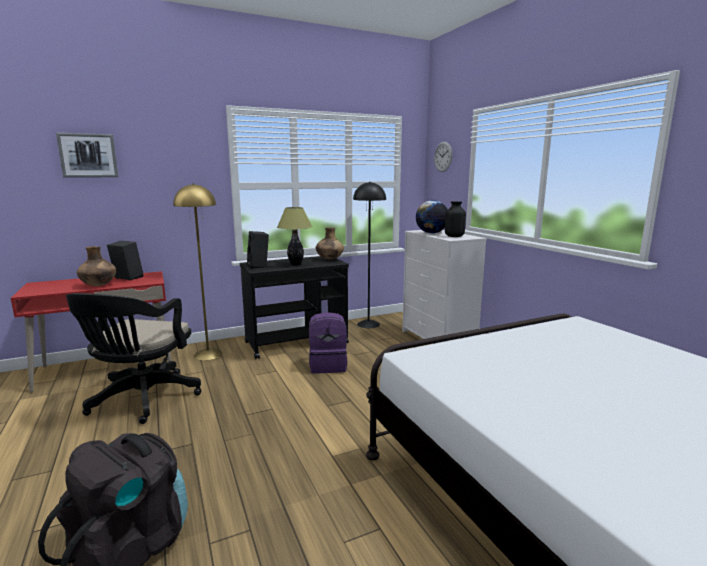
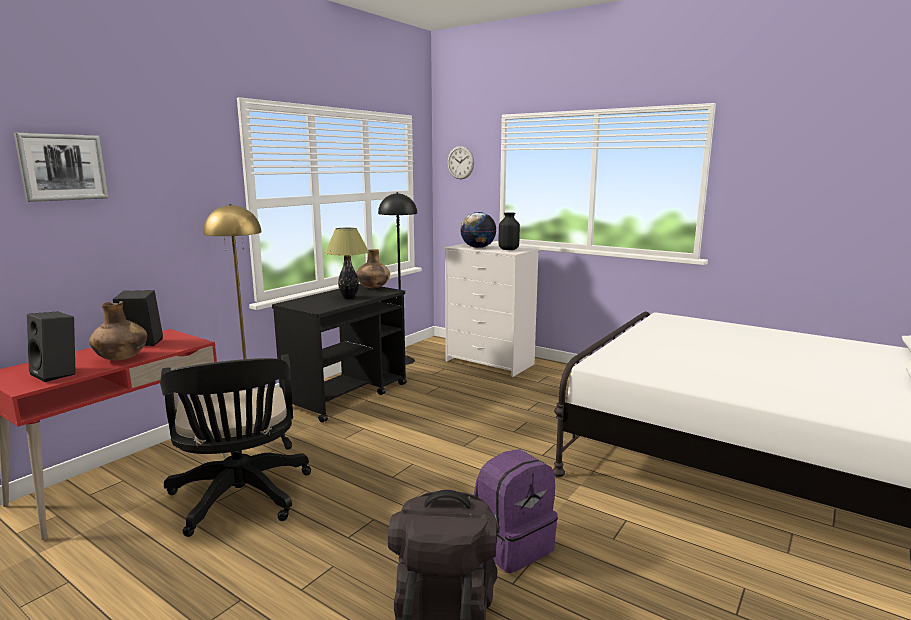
camera: 30 degrees left, 0 degrees up
(259, 266) = (308, 305): black speaker -> black speaker (58, 374)
(328, 365) = (414, 410): purple backpack -> purple backpack (512, 545)

